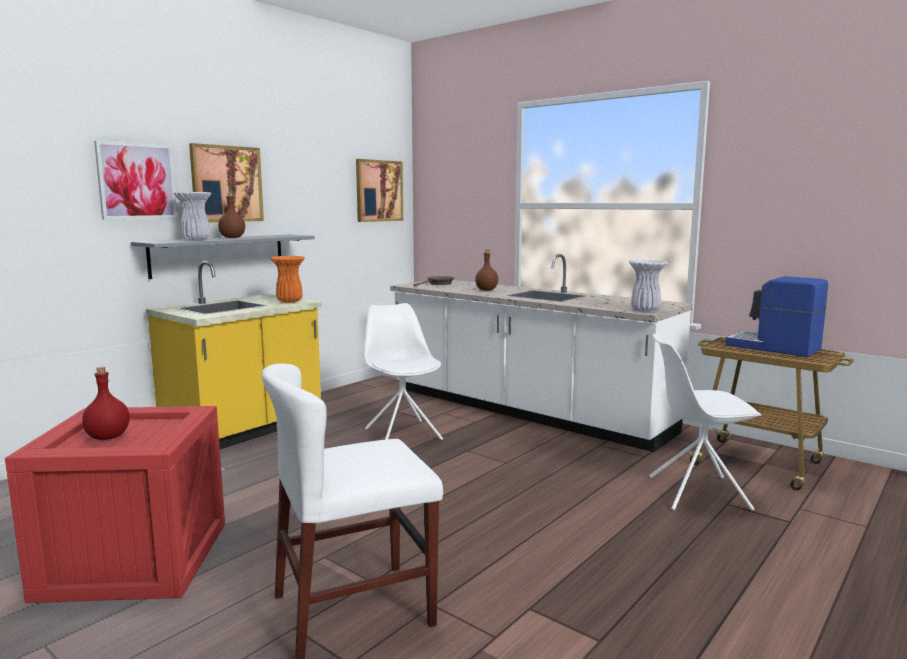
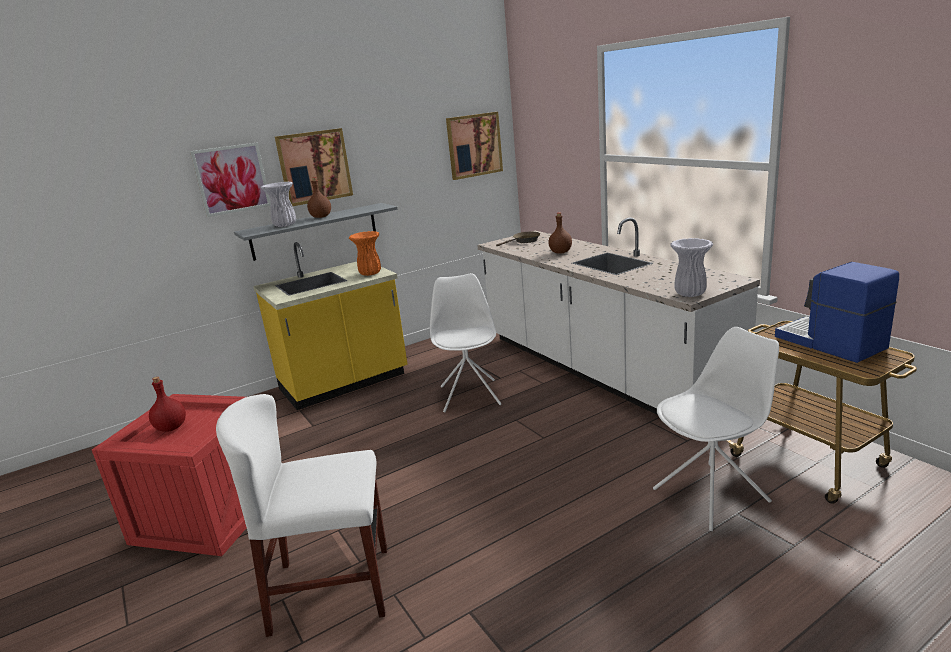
camera: 20 degrees right, 10 degrees up
(696, 493) = (712, 495): white chair -> white chair turned 135 degrees clockwise

